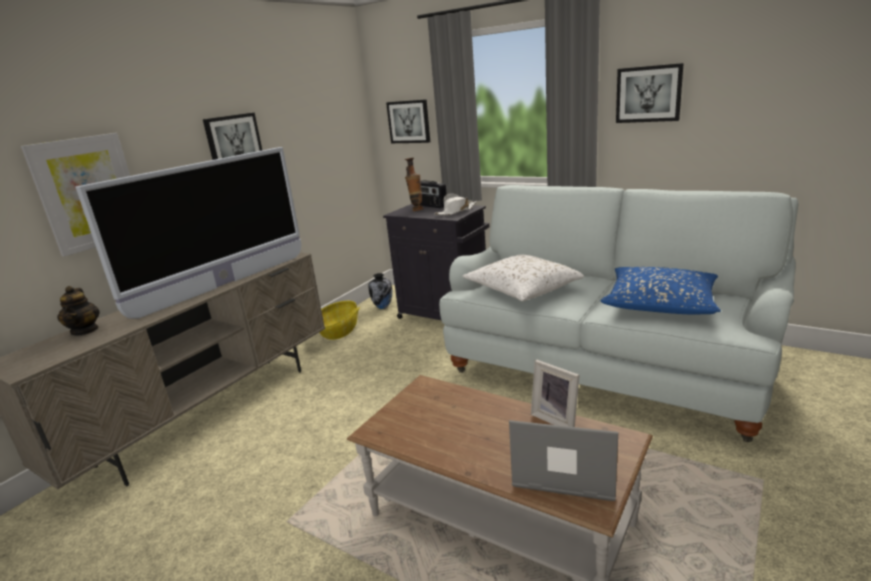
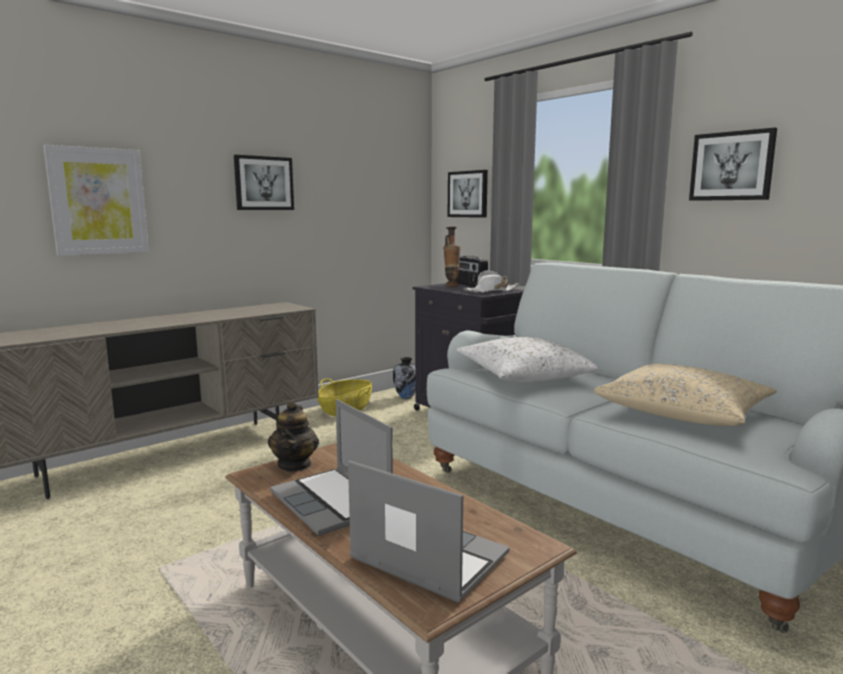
camera: 15 degrees right, 10 degrees down
(85, 330) = (55, 330): teapot -> teapot (295, 465)
(224, 284) = (208, 318): television -> none
(458, 441) = (333, 503): none -> laptop
(557, 418) = (467, 507): picture frame -> none
(660, 303) = (684, 413): blue pillow -> beige pillow

